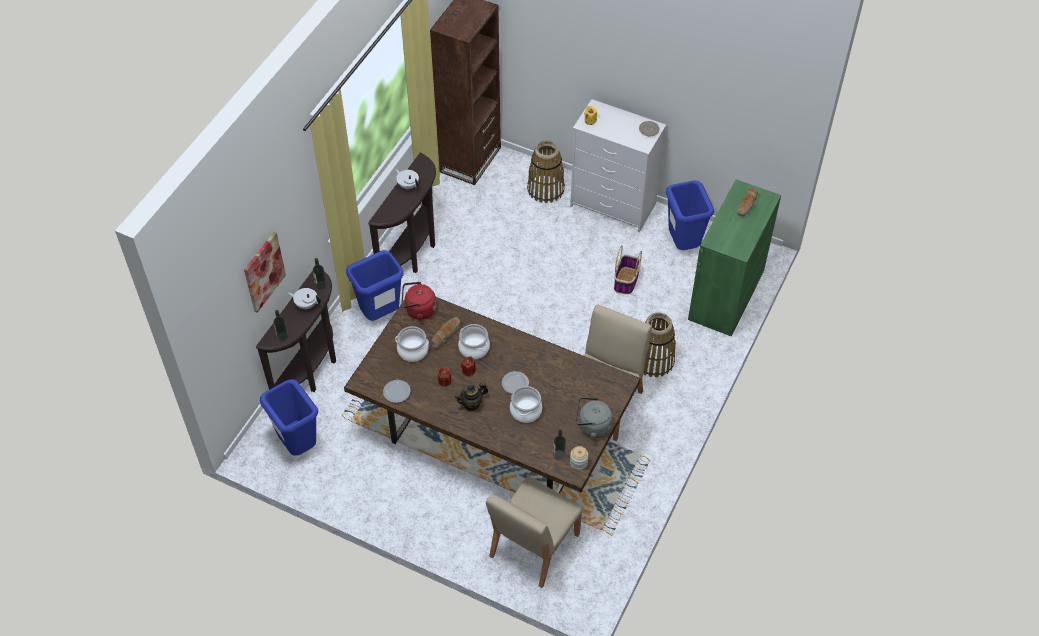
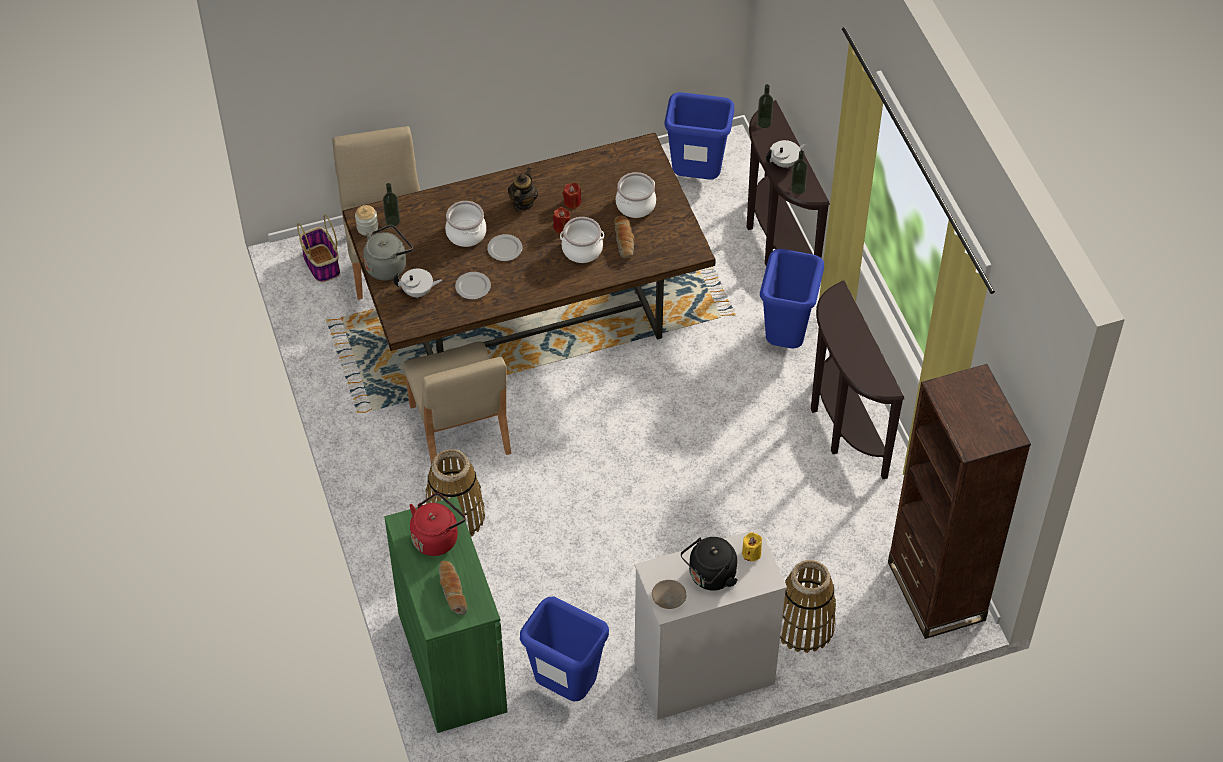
camera: 135 degrees right, 0 degrees up
(263, 271) = (806, 72): picture -> none
(397, 391) = (603, 162): plate -> plate (473, 287)
(408, 185) = (861, 348): white teapot -> white teapot (418, 292)
(418, 310) = (679, 242): red kettle -> red kettle (437, 537)
(620, 125) = (710, 577): none -> black kettle
(626, 281) = (581, 584): basket -> basket (321, 263)

